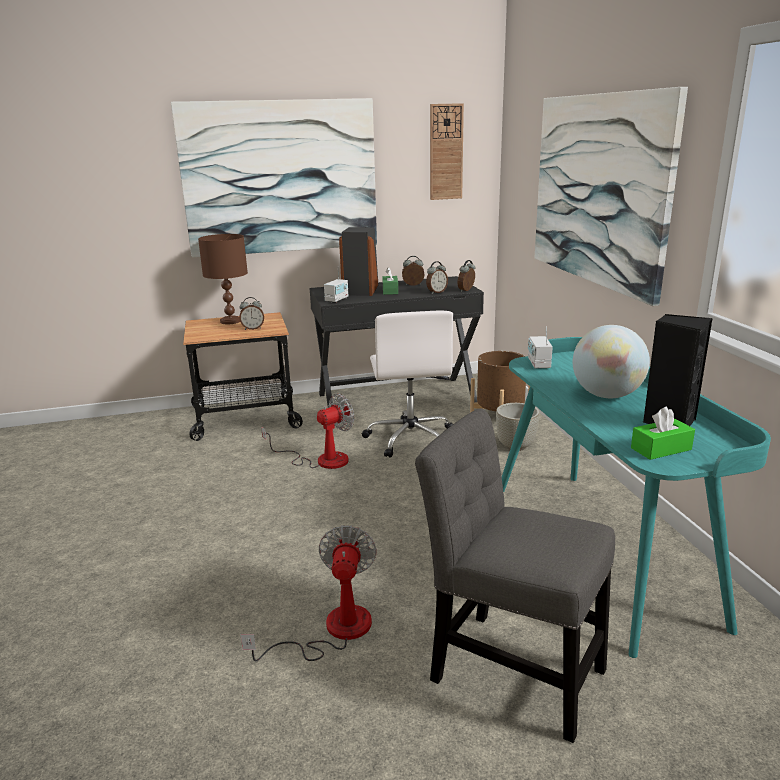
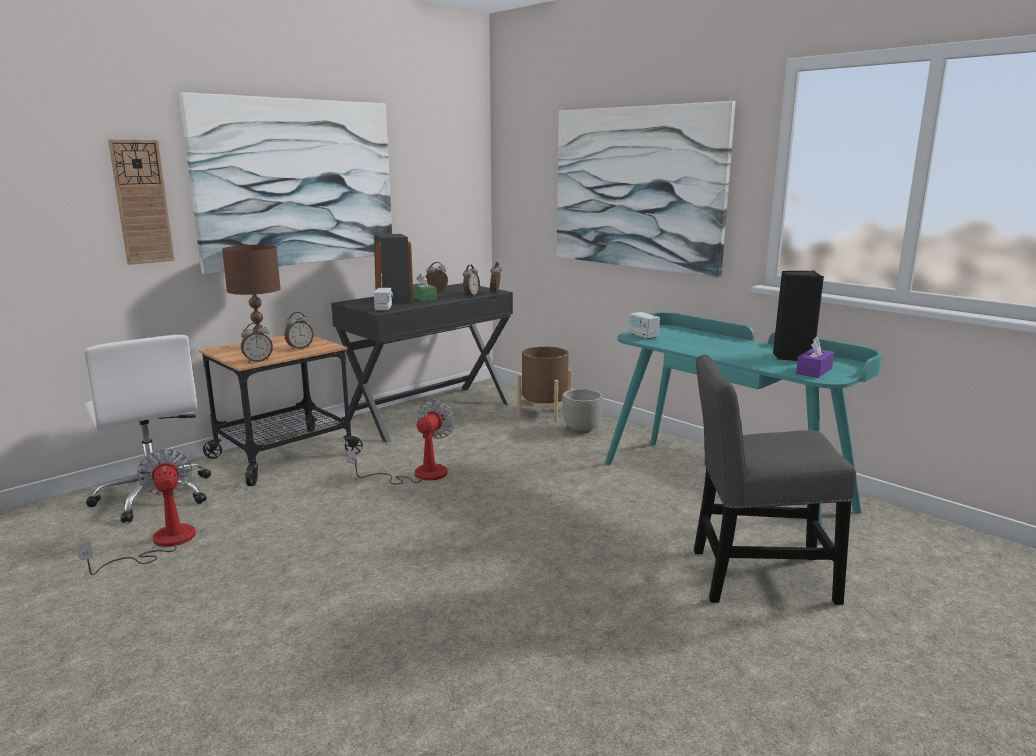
camera: 30 degrees left, 5 degrees down
(206, 337) = (258, 361): none -> alarm clock
(333, 631) = (596, 596): fan -> fan (161, 544)
(410, 438) = (482, 441): white office chair -> white office chair (155, 495)
(446, 152) = (448, 160): wall clock -> wall clock (142, 202)
(607, 395) = (726, 348): globe -> none
(661, 449) = (814, 371): green tissue box -> purple tissue box

